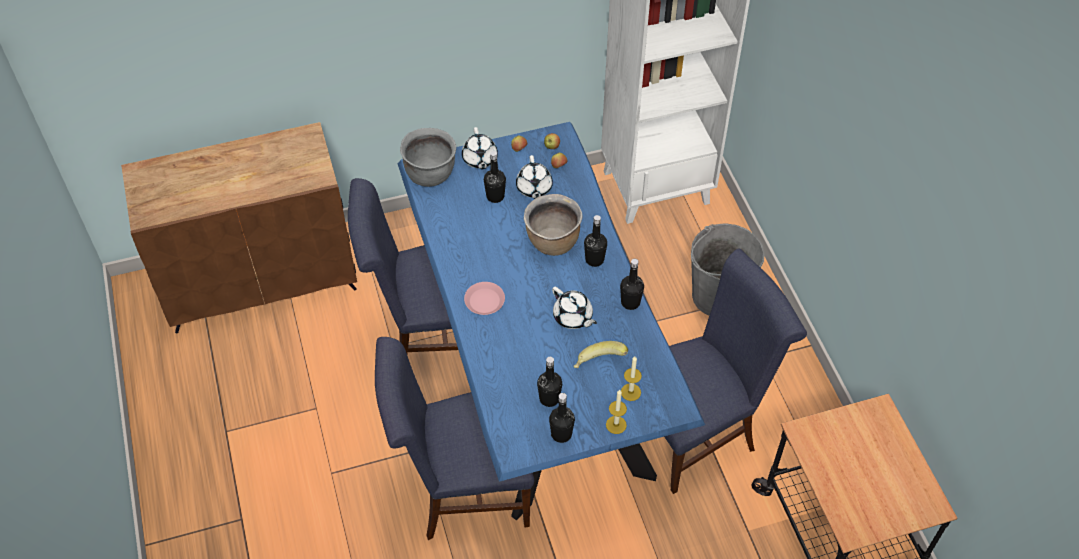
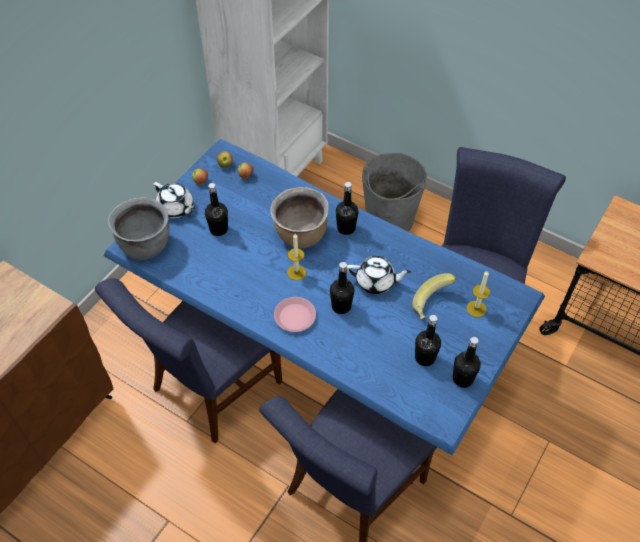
camera: 40 degrees left, 0 degrees up
(534, 188) = (244, 204): white teapot -> none
(616, 425) = (492, 341): candle -> candle (296, 272)
(630, 302) = (405, 242): black bottle -> black bottle (341, 306)

